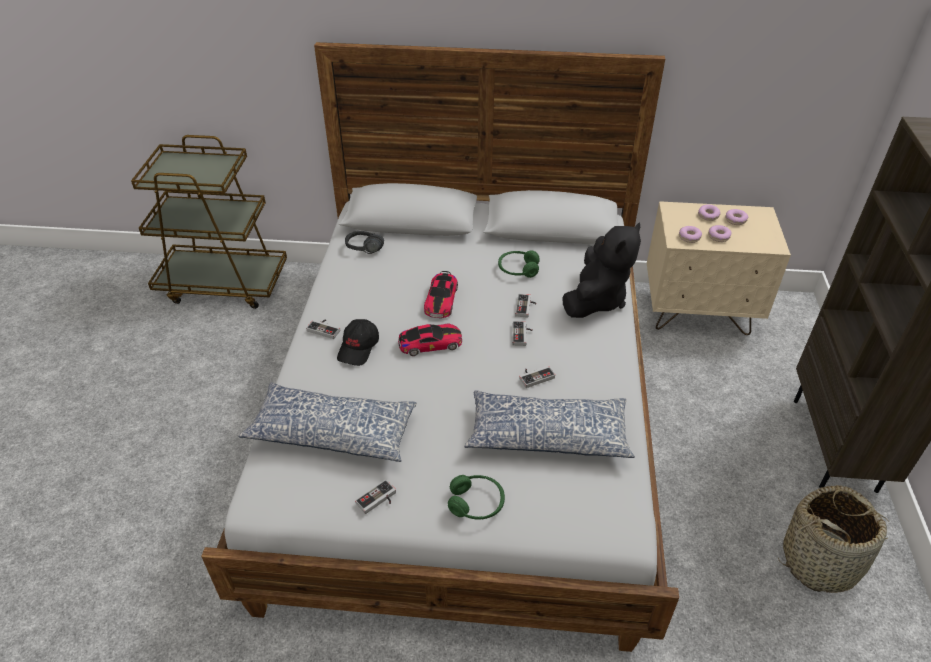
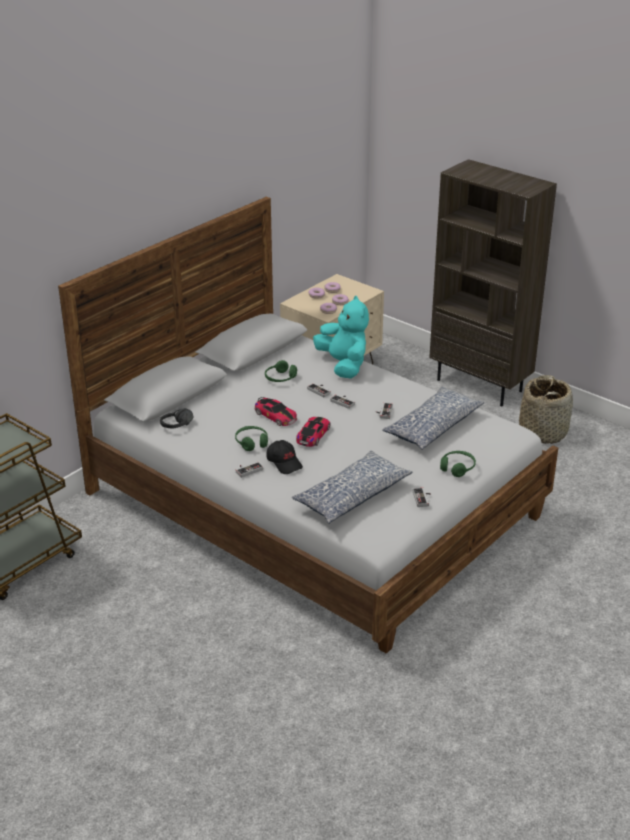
camera: 55 degrees left, 10 degrees down
(377, 308) = (251, 442): none -> green headphones
(596, 300) = (343, 365): black plush toy -> turquoise plush toy

